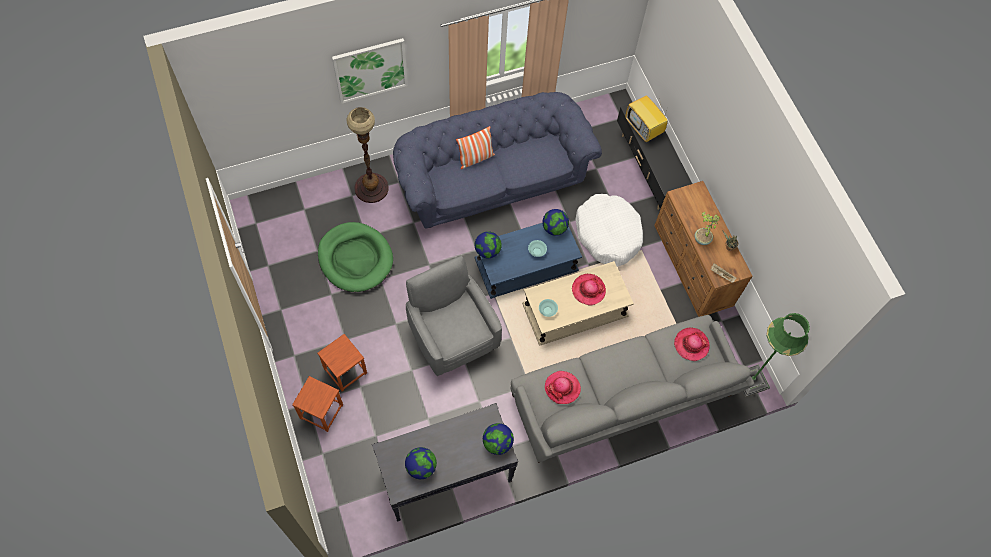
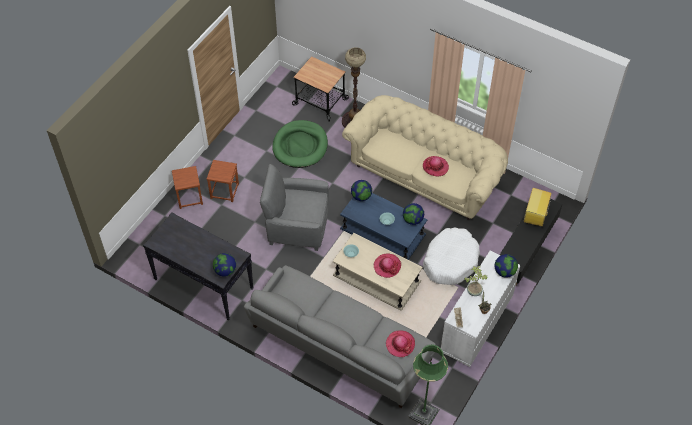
camera: 55 degrees right, 10 degrees down
(317, 199) = (320, 102): none -> cart
(370, 70) = (384, 32): picture -> none
(421, 467) = (178, 244): globe -> globe (504, 272)
(452, 335) = (297, 226): grey armchair -> grey armchair turned 105 degrees counterclockwise
(475, 158) = (414, 144): pillow -> none
(492, 178) = (425, 173): blue sofa -> beige sofa
(562, 388) = (302, 292): hat -> hat (435, 167)
(693, 267) = (476, 325): brown dresser -> white dresser

